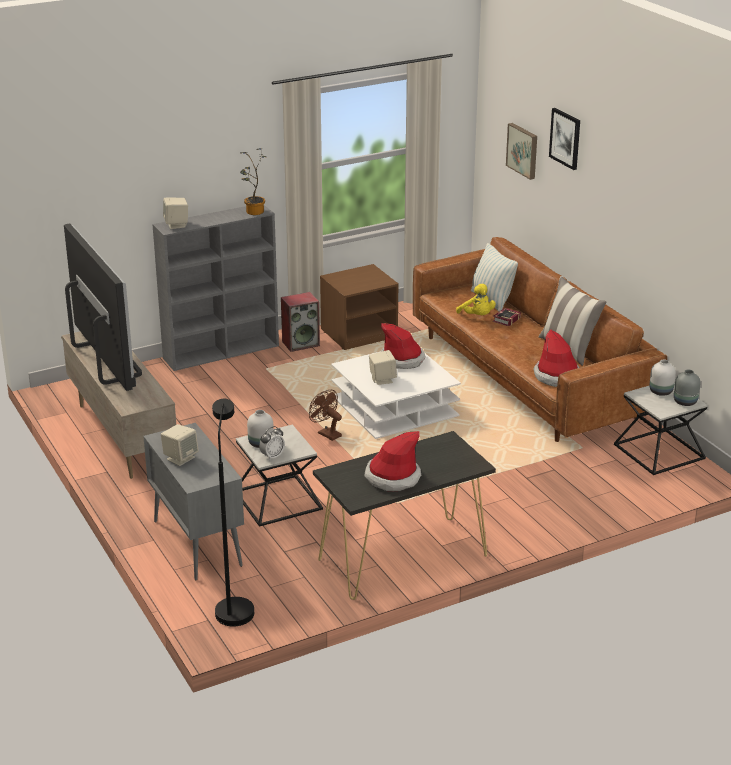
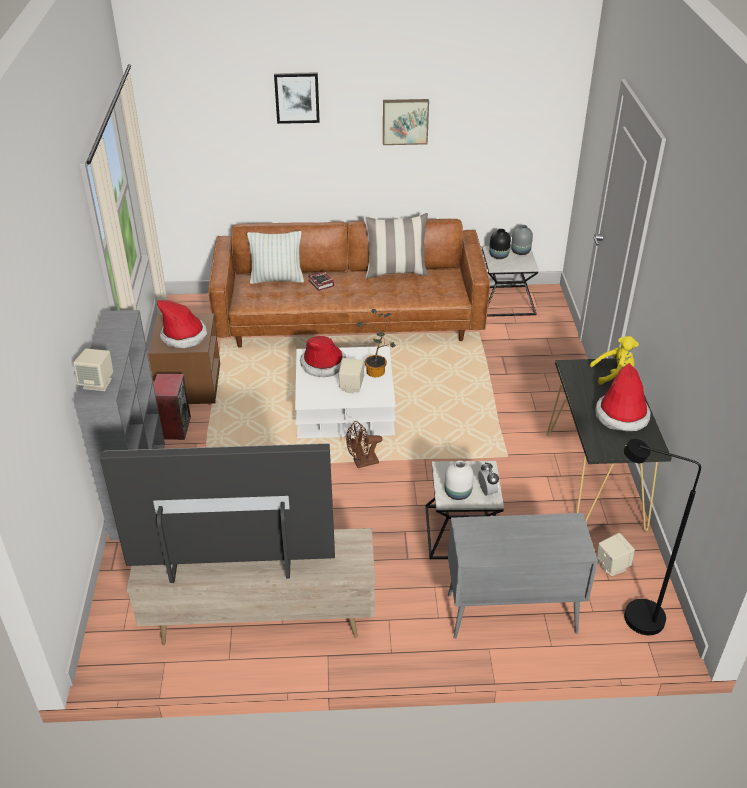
camera: 65 degrees left, 10 degrees up
(180, 458) = (523, 547): beige speaker -> beige speaker (612, 566)
(253, 212) = (123, 322): potted plant -> potted plant (377, 373)
(477, 316) = (301, 295): yellow plush toy -> yellow plush toy (614, 373)
(523, 150) = (228, 132): picture -> picture (405, 121)
(557, 376) = (438, 291): hat -> hat (184, 336)
(660, 391) = (498, 256): white vase -> black vase

